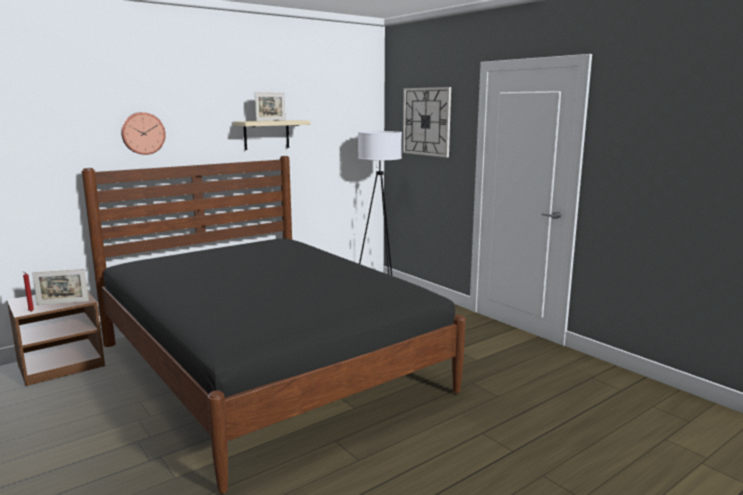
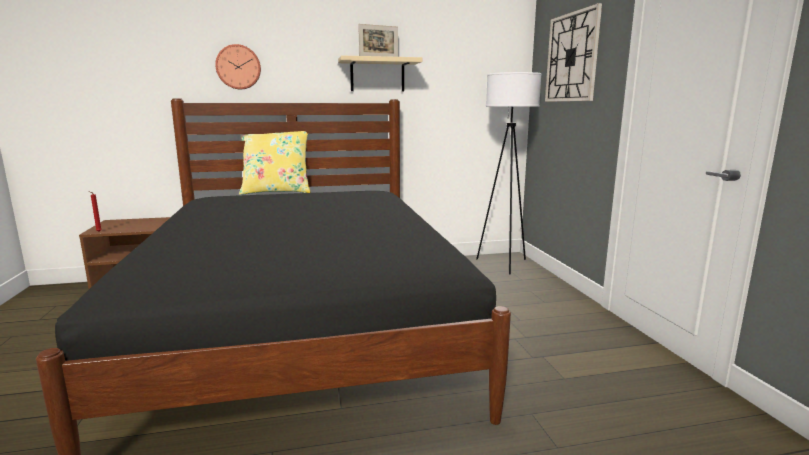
camera: 25 degrees right, 0 degrees up
(63, 303) = (133, 228): picture frame -> none
(187, 249) = (277, 192): none -> yellow pillow

